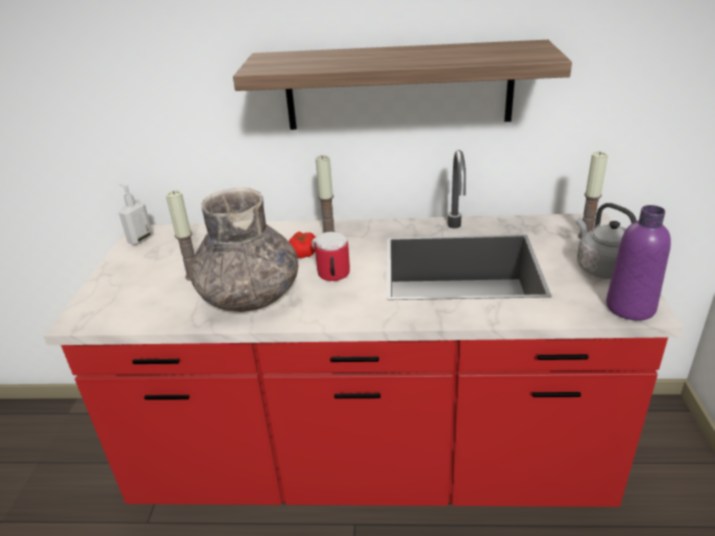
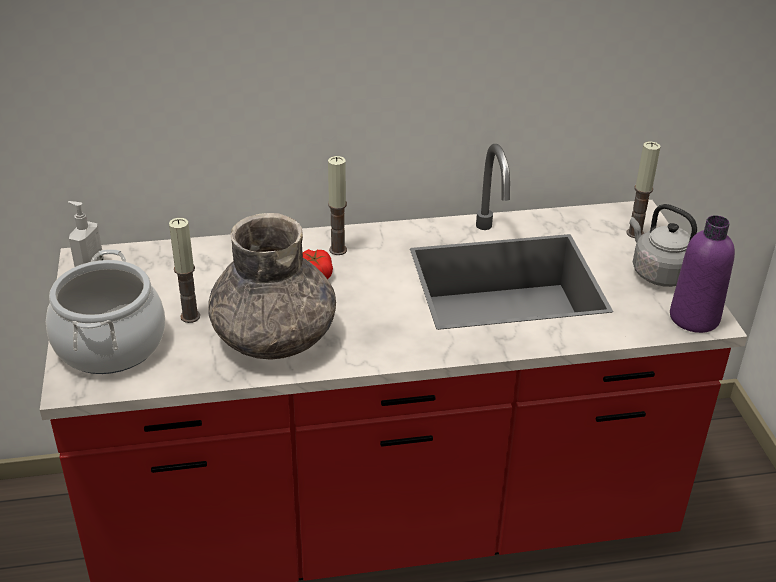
camera: 15 degrees left, 5 degrees up
(124, 292) = (111, 344): none -> cooking pot
(332, 276) = (362, 304): mug -> none
(398, 86) = (420, 67): shelf -> none

